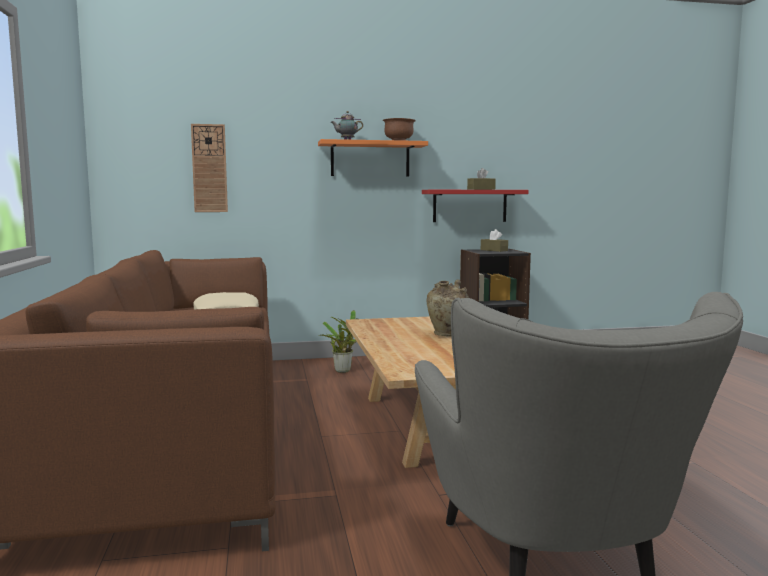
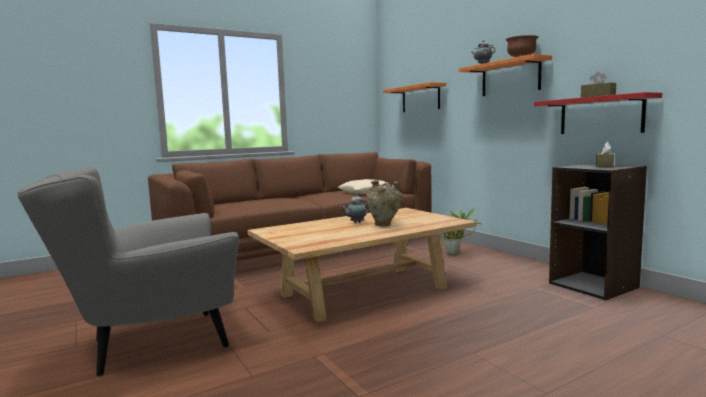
camera: 70 degrees right, 0 degrees up
(209, 168) = (420, 98): wall clock -> orange shelf
(417, 340) = (356, 223): none -> teapot

